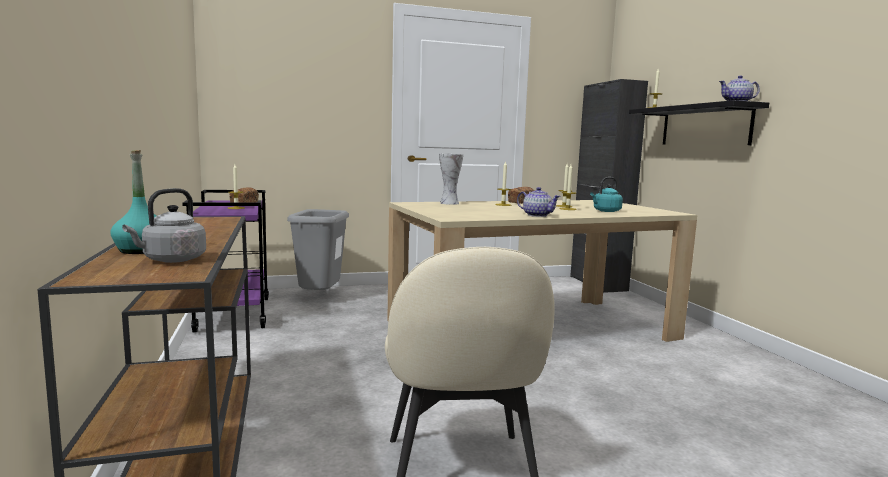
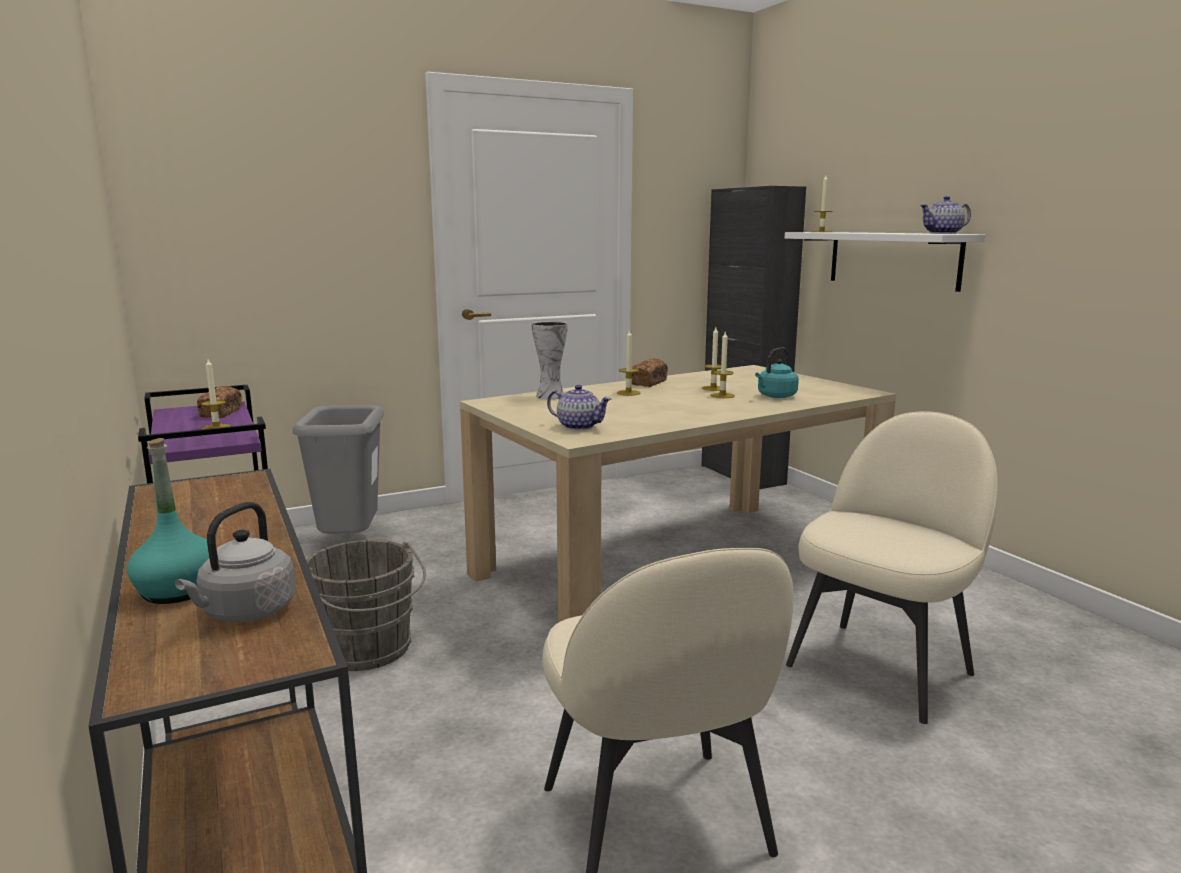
camera: 10 degrees left, 5 degrees up
(307, 354) = (368, 651): none -> grey bucket
(537, 215) = (691, 417): teapot -> teapot (578, 426)
(663, 401) = (882, 667): none -> beige chair
(704, 126) = (893, 259): black shelf -> white shelf

